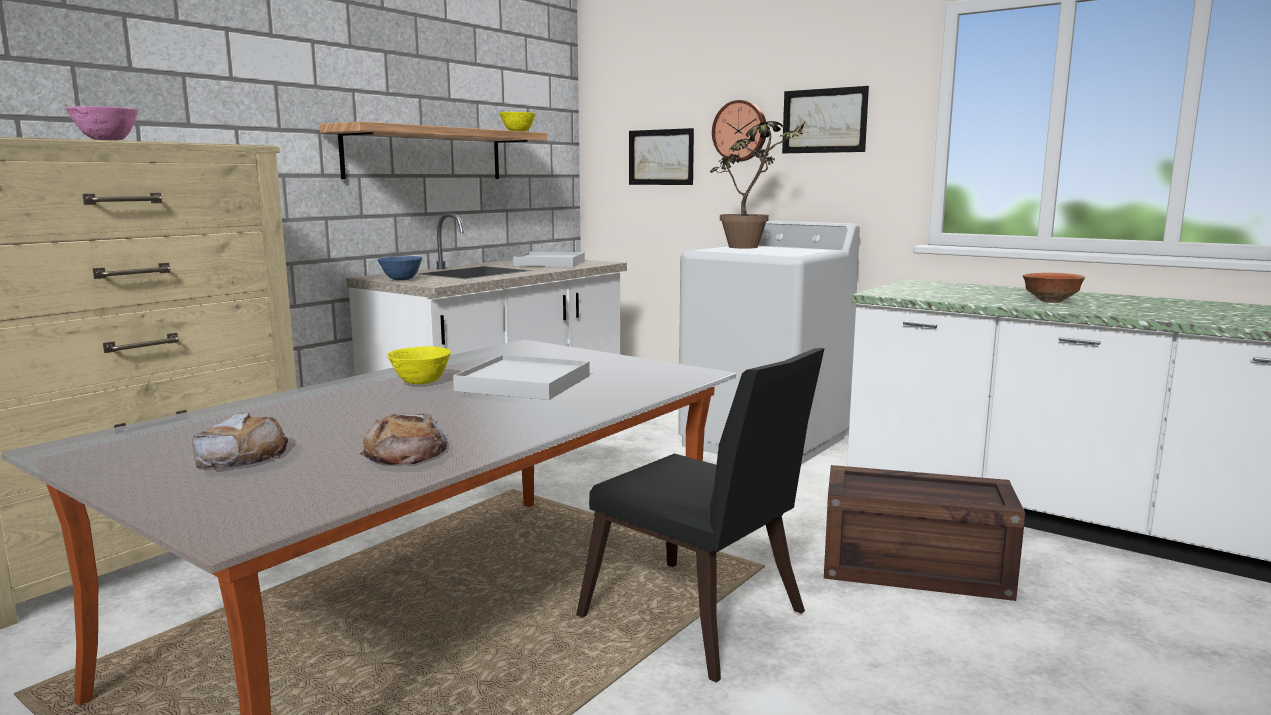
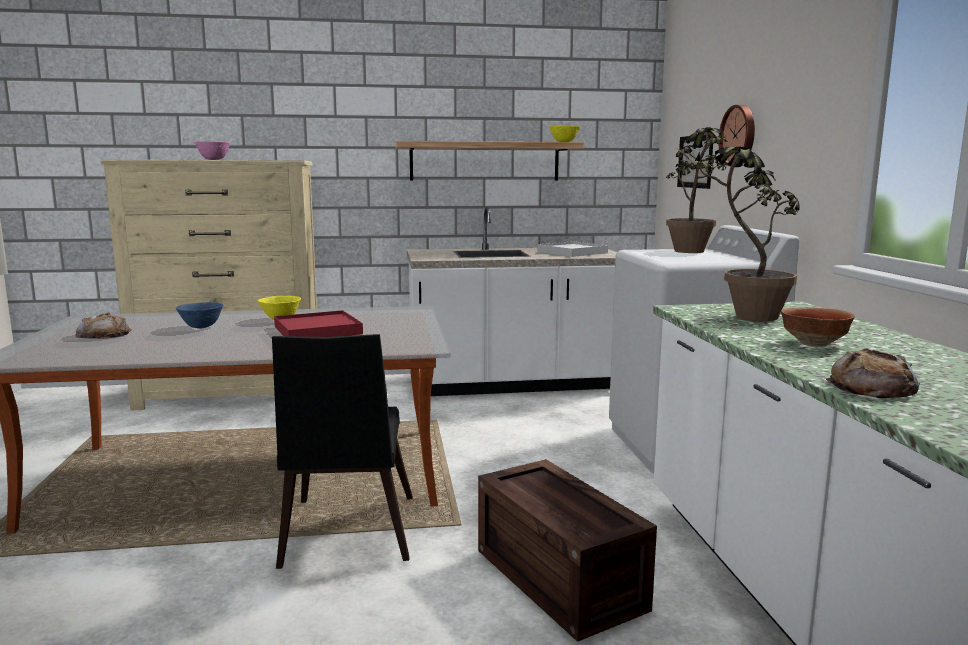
camera: 45 degrees right, 0 degrees up
(401, 280) = (421, 254): blue bowl -> blue bowl (201, 327)
(406, 452) = (144, 349): bread -> bread (872, 387)
(524, 383) = (318, 330): white tray -> red tray
(824, 121) = (790, 123): picture -> none
(938, 293) = (741, 317): none -> potted plant

